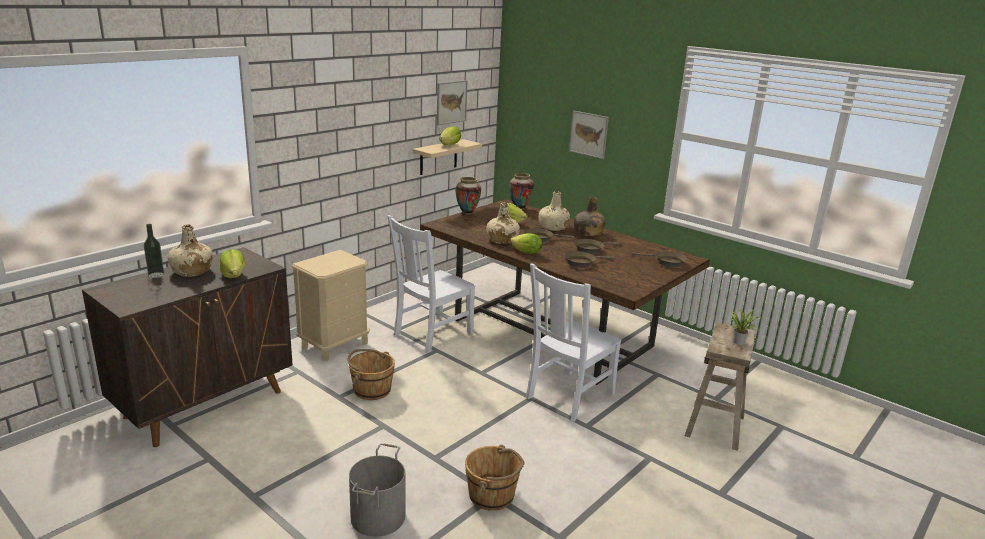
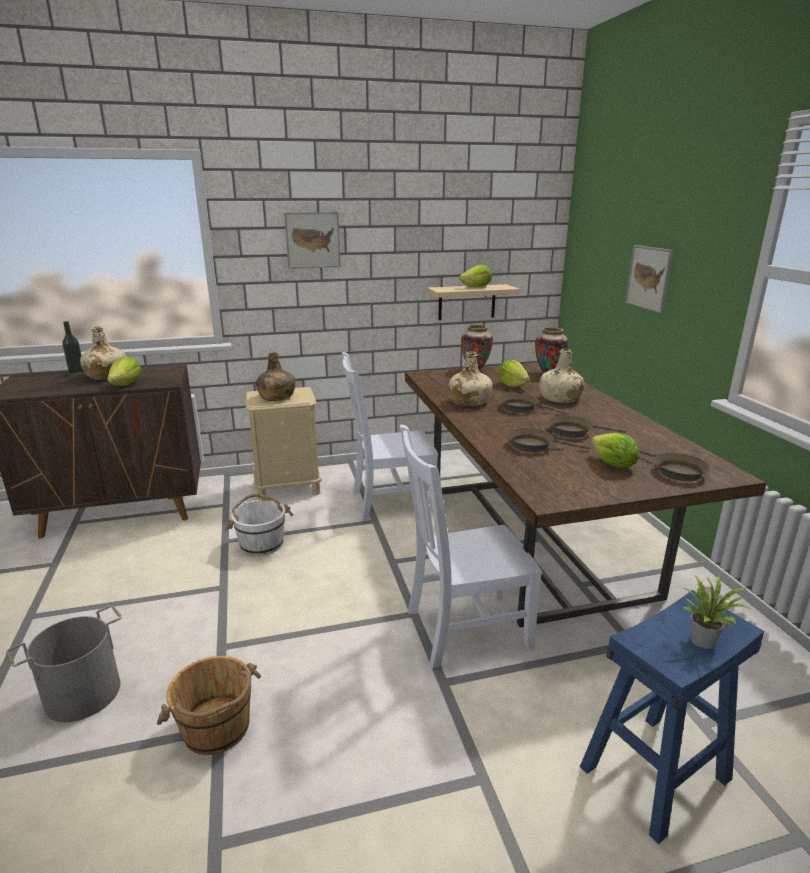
camera: 35 degrees right, 0 degrees up
(371, 390) = (261, 543): brown bucket -> white bucket
(451, 102) = (488, 236): picture -> picture (313, 240)
(527, 253) = (476, 420): lettuce -> lettuce (613, 465)
(588, 233) = (600, 412): green bottle -> green bottle (276, 397)
(715, 426) = (655, 774): beige stool -> blue stool

